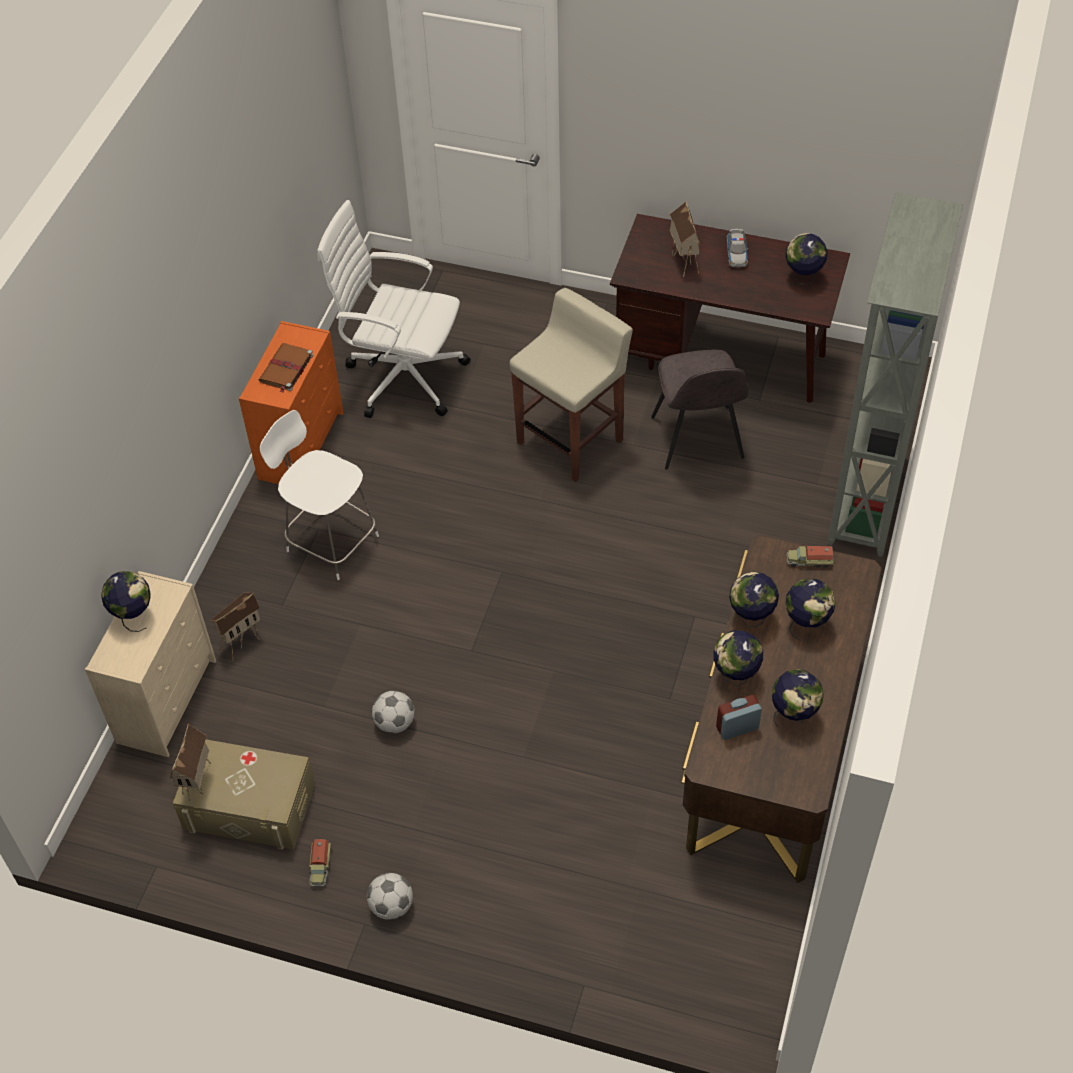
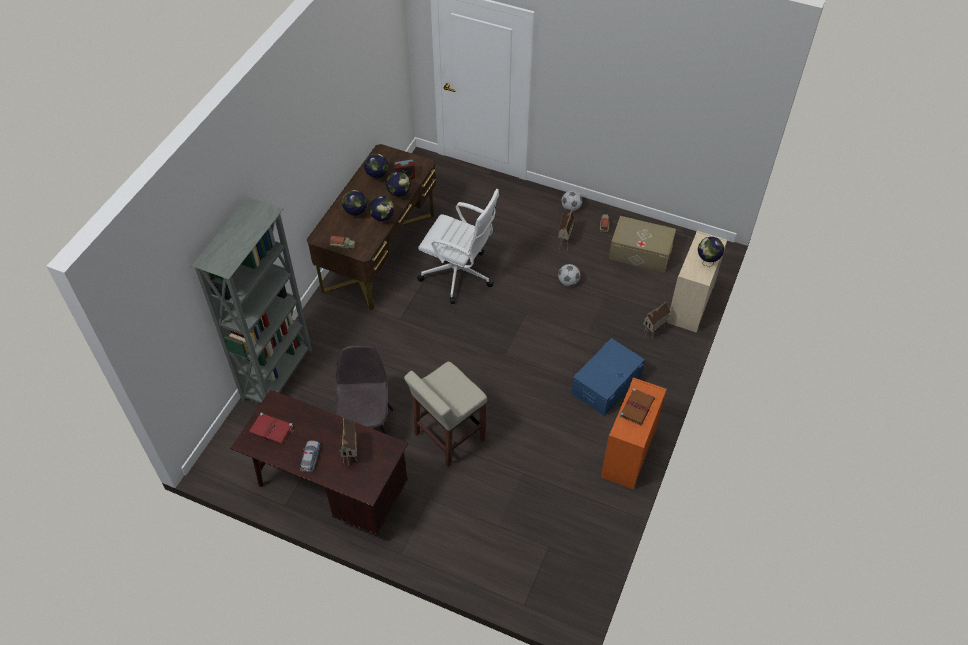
camera: 175 degrees left, 0 degrees up
(199, 782) = (664, 235): toy house -> toy house (564, 241)
(330, 542) = (606, 384): white stool -> blue storage box
(402, 376) = (559, 503): white office chair -> white office chair (459, 275)
(803, 278) = (272, 430): globe -> red book

